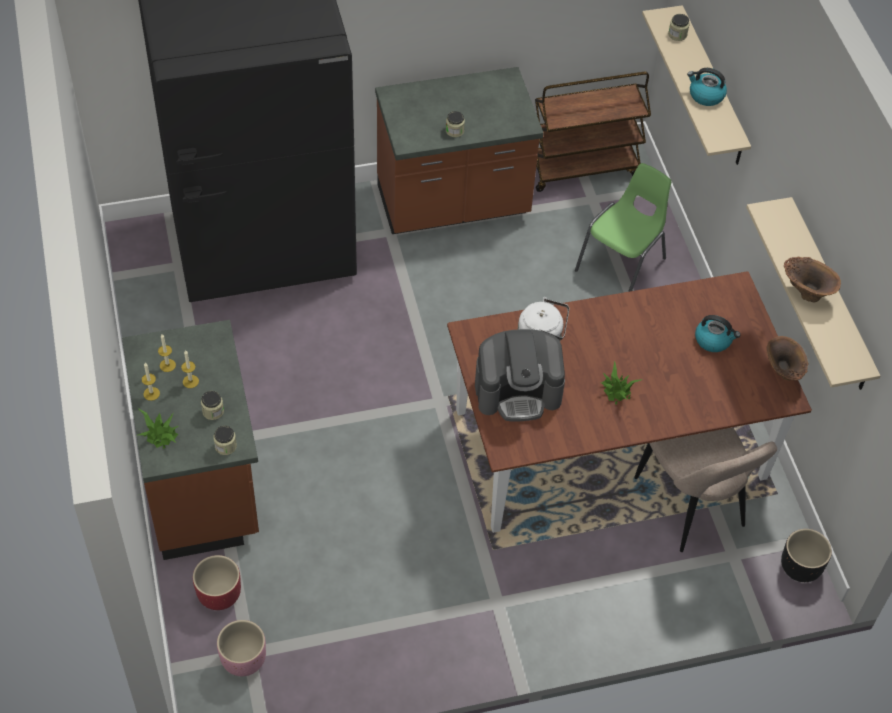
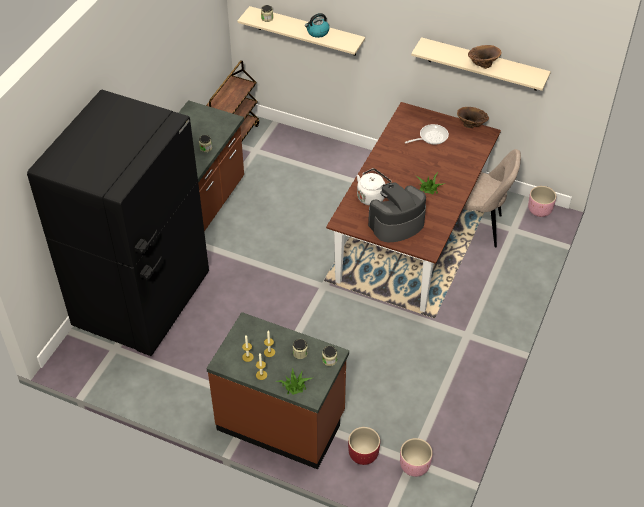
camera: 50 degrees left, 5 degrees down
(518, 391) = (396, 224): coffee machine -> coffee machine turned 150 degrees counterclockwise
(622, 264) = (307, 164): green chair -> none
(713, 340) = (431, 137): kettle -> frying pan
(801, 567) = (539, 210): black planter -> pink planter

